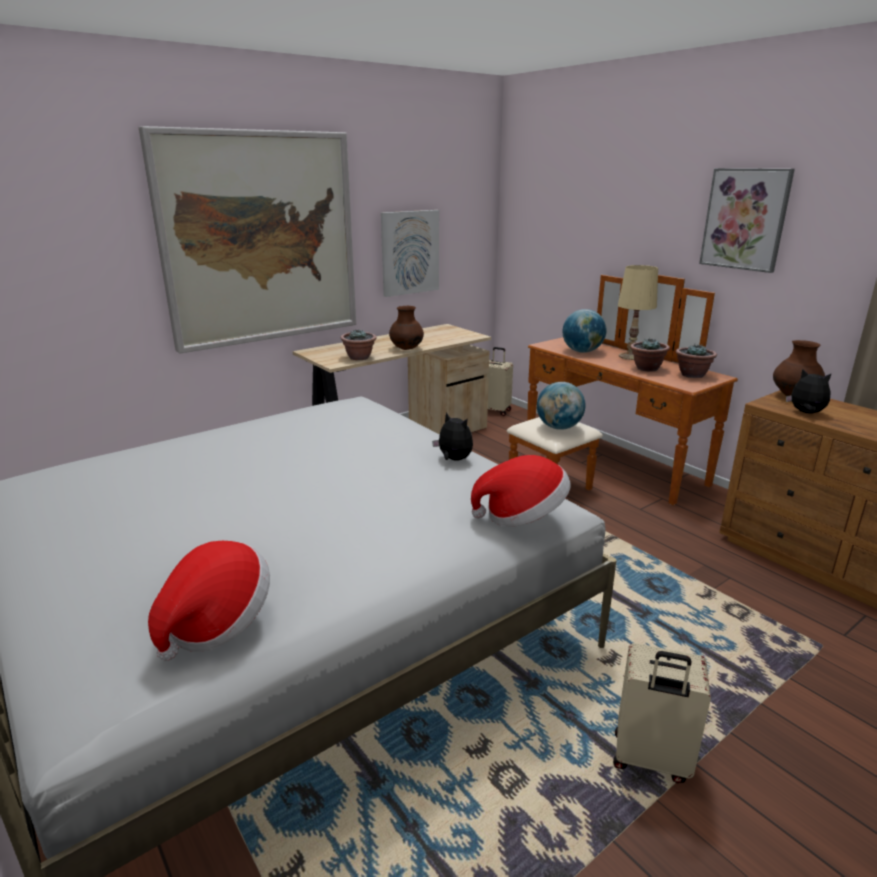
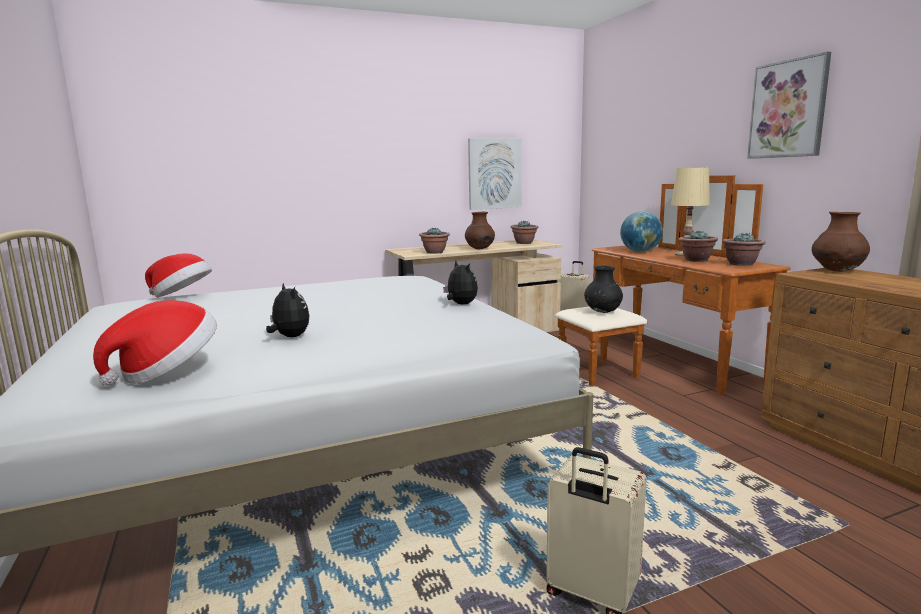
camera: 15 degrees right, 10 degrees down
(260, 239) = (361, 154): picture -> none
(448, 334) = (524, 243): none -> potted plant
(522, 516) = (489, 335): hat -> hat (182, 296)
(559, 427) = (602, 312): globe -> black vase
(806, 413) = (841, 279): plush toy -> plush toy (289, 337)

